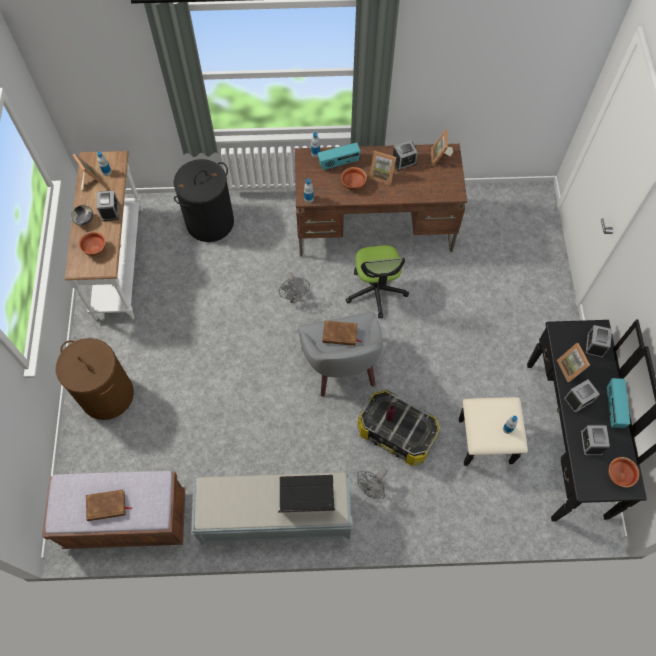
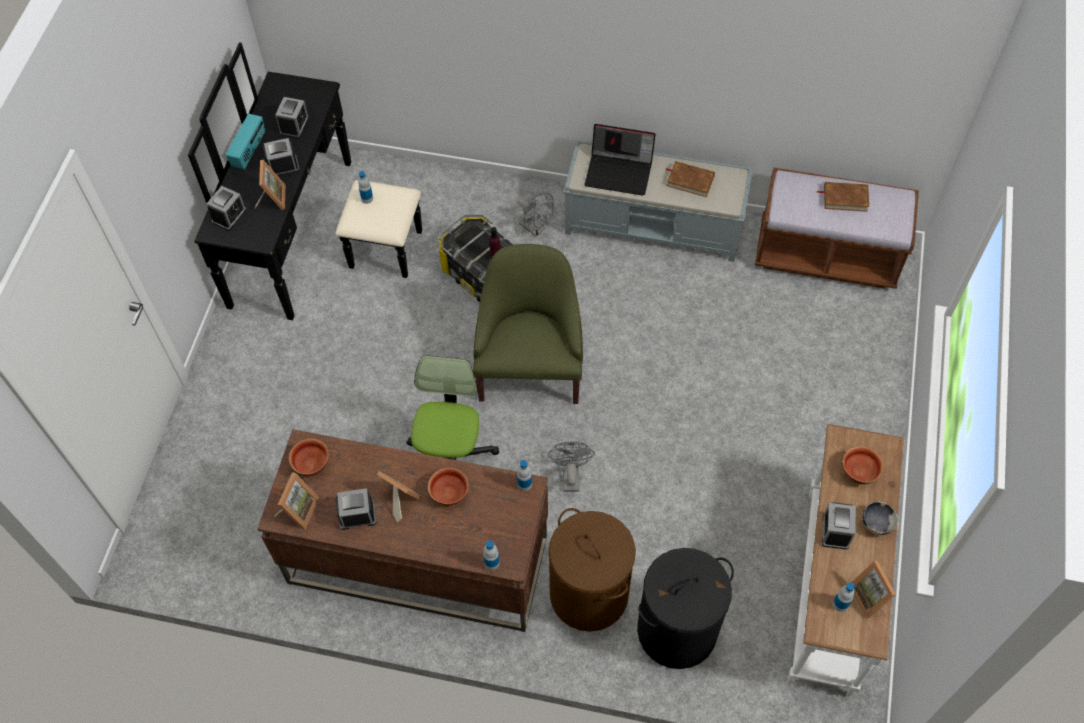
camera: 165 degrees left, 5 degrees down
(106, 395) = (849, 397): brown laundry basket -> brown laundry basket (589, 594)
(339, 163) = (460, 536): radio -> none
(340, 334) = (529, 341): brown book -> brown book (690, 180)
(342, 366) = (530, 367): grey armchair -> green armchair
(372, 489) = (535, 229): grey fan -> grey fan turned 75 degrees clockwise
(619, 475) = (282, 93): bowl -> bowl (311, 464)

